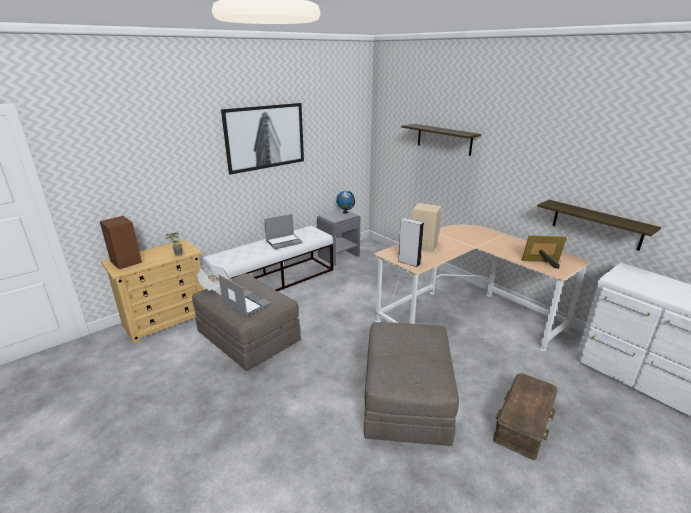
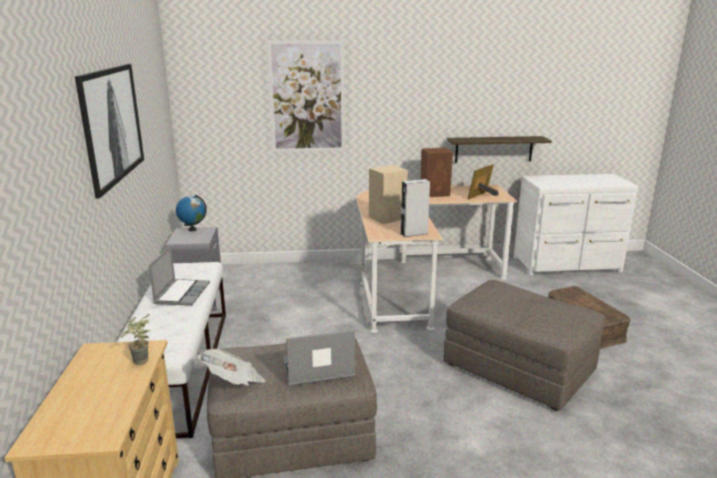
camera: 55 degrees left, 5 degrees down
(126, 262) = (73, 422): brown speaker -> brown speaker (435, 193)
(444, 139) = (307, 97): shelf -> picture

